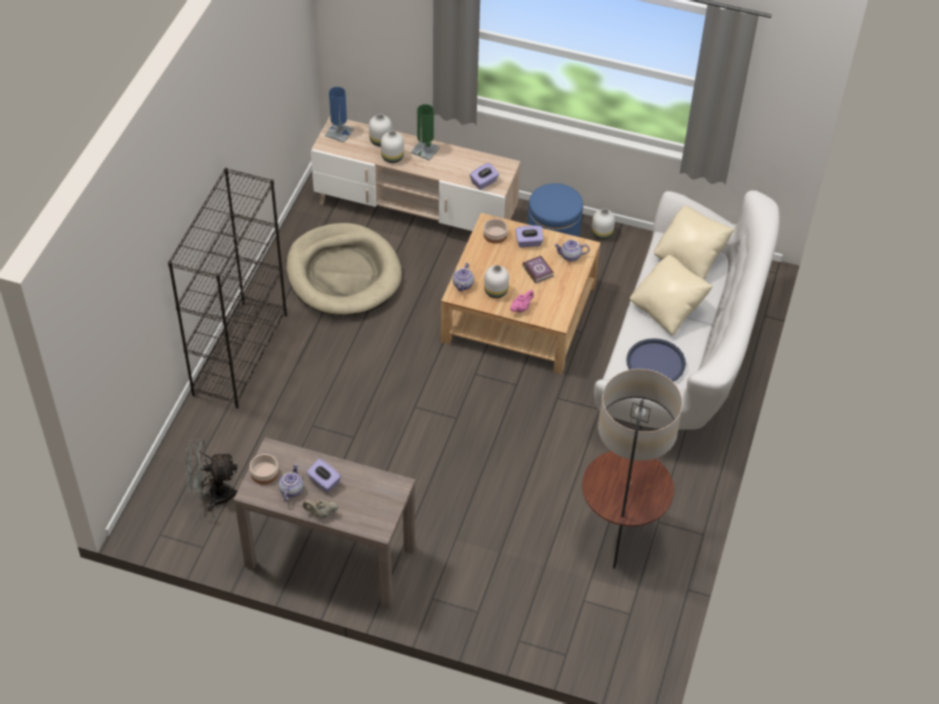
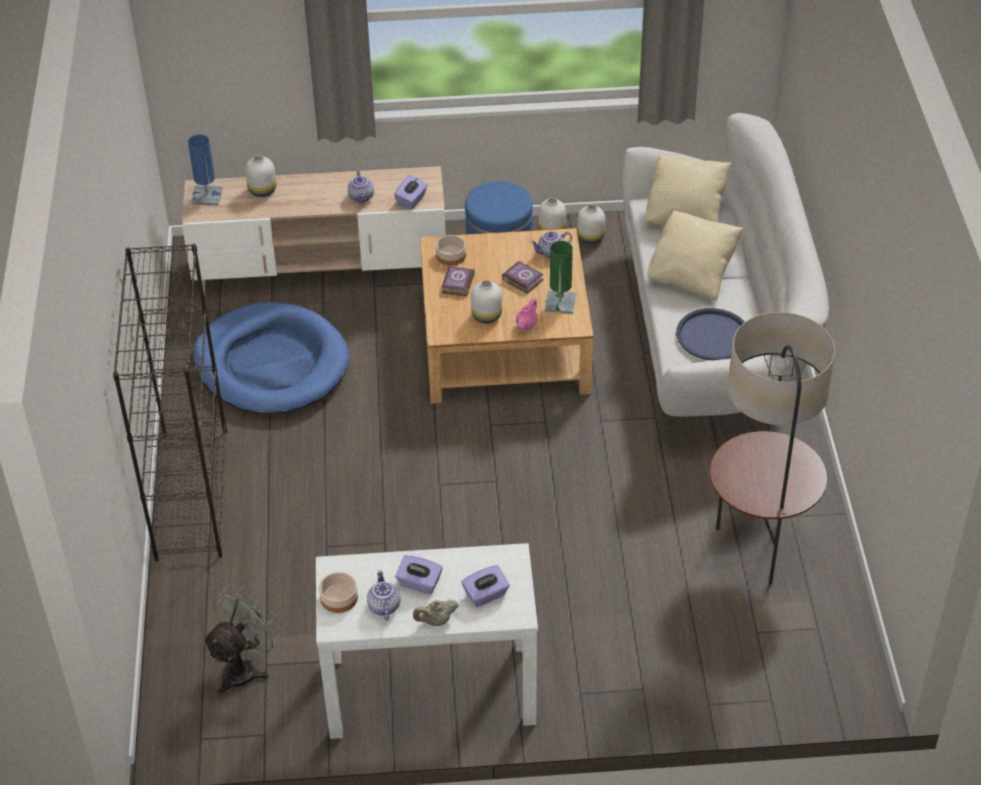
camera: 20 degrees left, 5 degrees down
(213, 495) = (244, 668): grey fan -> grey fan turned 150 degrees clockwise
(329, 557) = (429, 690): brown console table -> white console table
(343, 274) = (271, 364): beige dog bed -> blue dog bed
(393, 157) = (288, 204): white vase -> white vase (591, 237)
(425, 150) = (322, 185): green table lamp -> green table lamp (560, 302)
(463, 285) = (445, 320): teapot -> teapot (362, 197)
(487, 259) = (457, 284): none -> book
(529, 242) = (495, 252): purple tissue box -> purple tissue box (486, 595)

